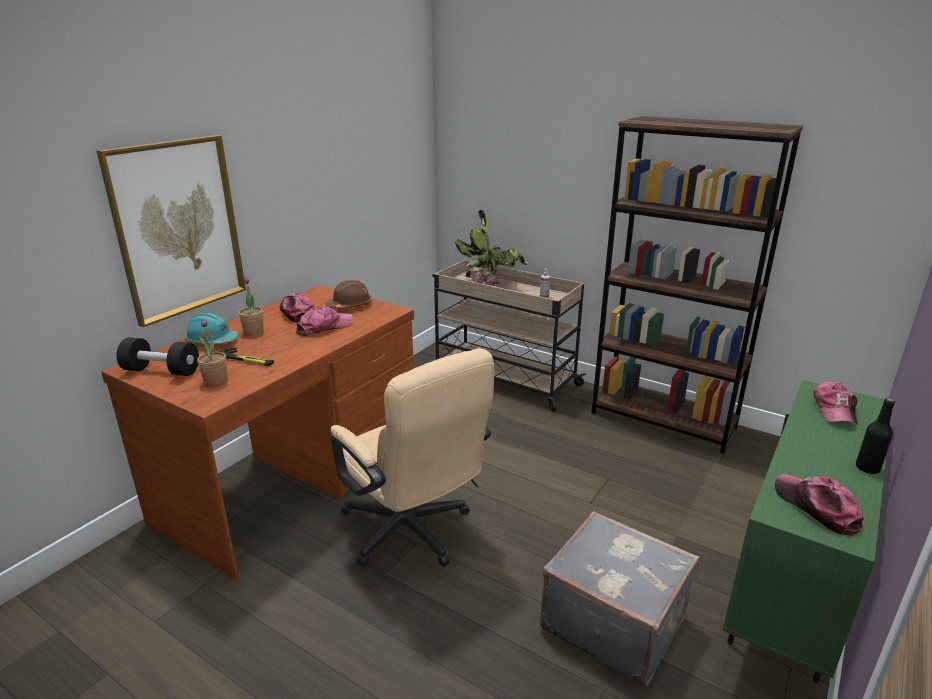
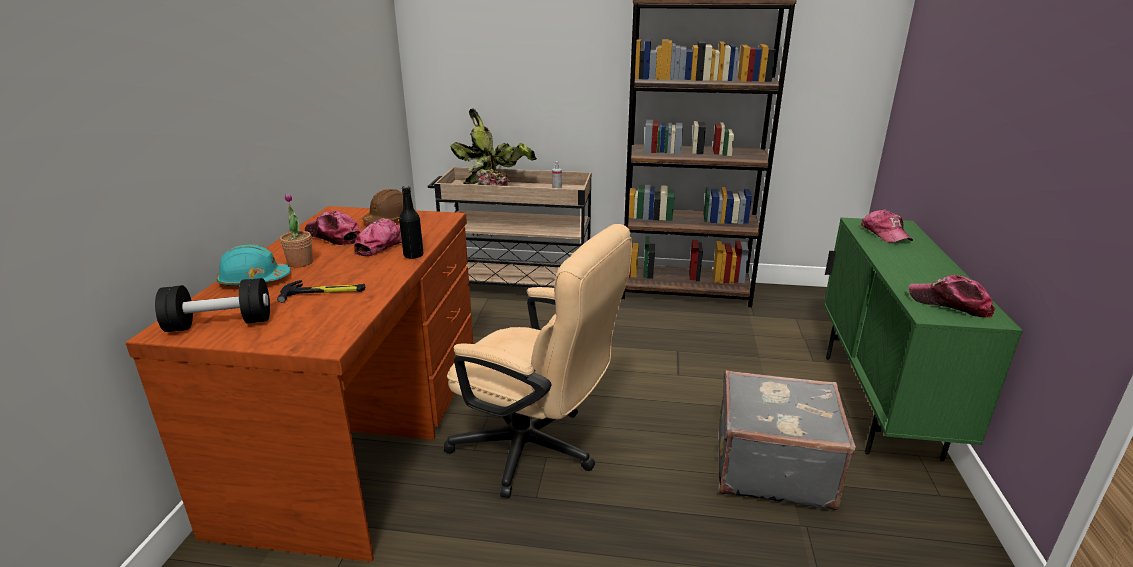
camera: 25 degrees left, 0 degrees up
(178, 228) = (183, 139): picture -> none
(216, 381) = (310, 319): potted plant -> none
(867, 468) = (949, 269): black bottle -> black bottle (413, 255)

